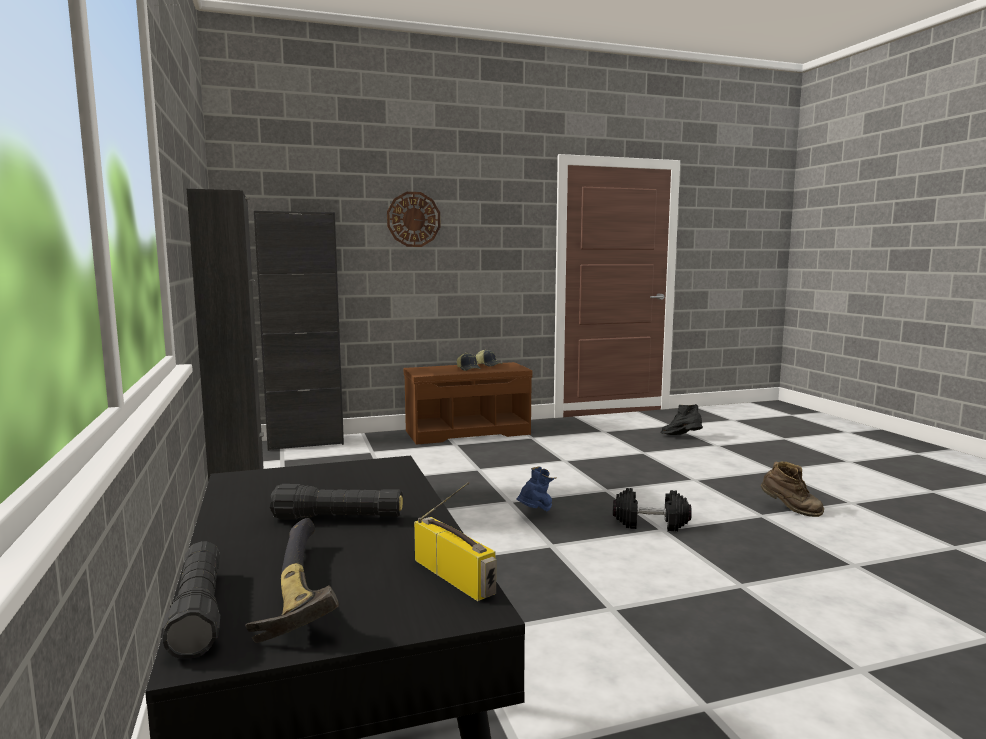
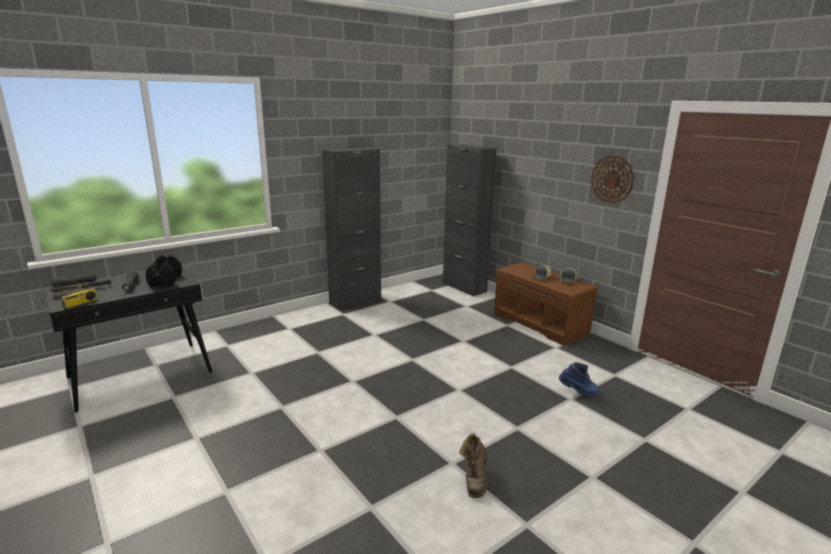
camera: 70 degrees right, 10 degrees up
(413, 219) = (544, 155): wall clock -> wall clock (612, 179)
(536, 513) = (398, 370): blue boot -> blue boot (578, 393)
(651, 524) = (404, 412): black dumbbell -> black dumbbell (165, 280)
(681, 438) = (646, 417): black boot -> none

